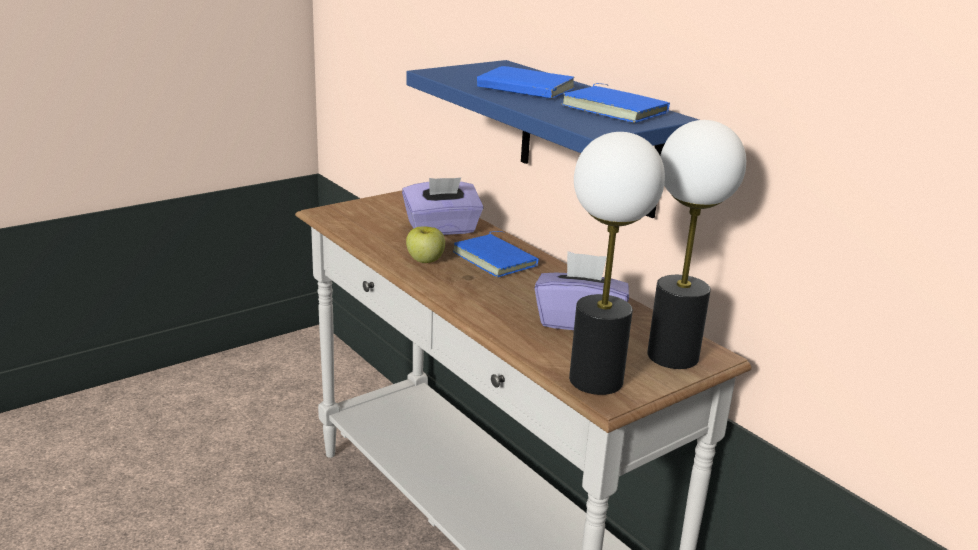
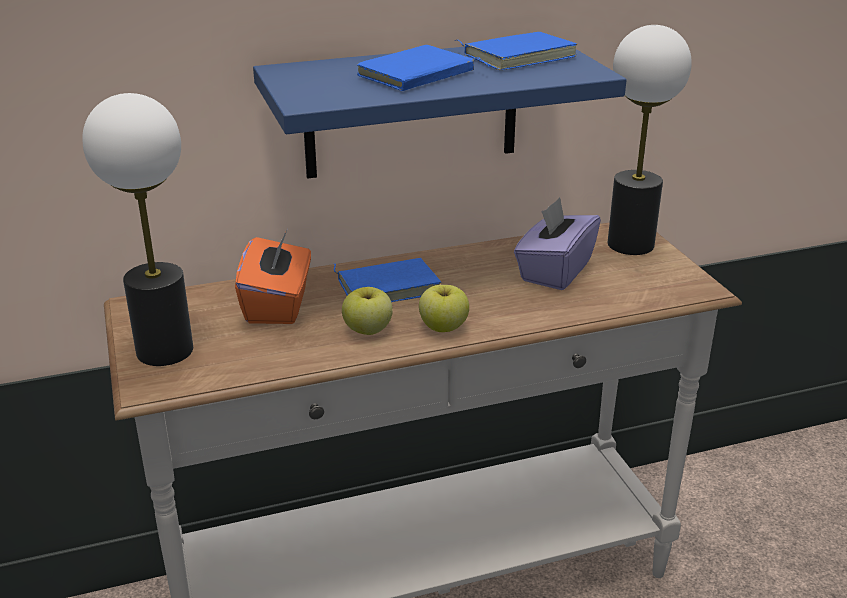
camera: 70 degrees left, 5 degrees up
(442, 229) = (278, 305): purple tissue box -> orange tissue box
(446, 285) = (443, 327): none -> apple
(596, 380) = (669, 286): table lamp -> table lamp (164, 350)

